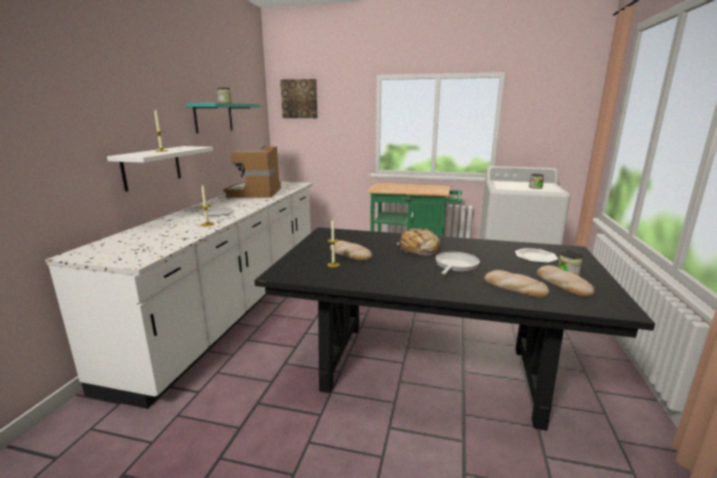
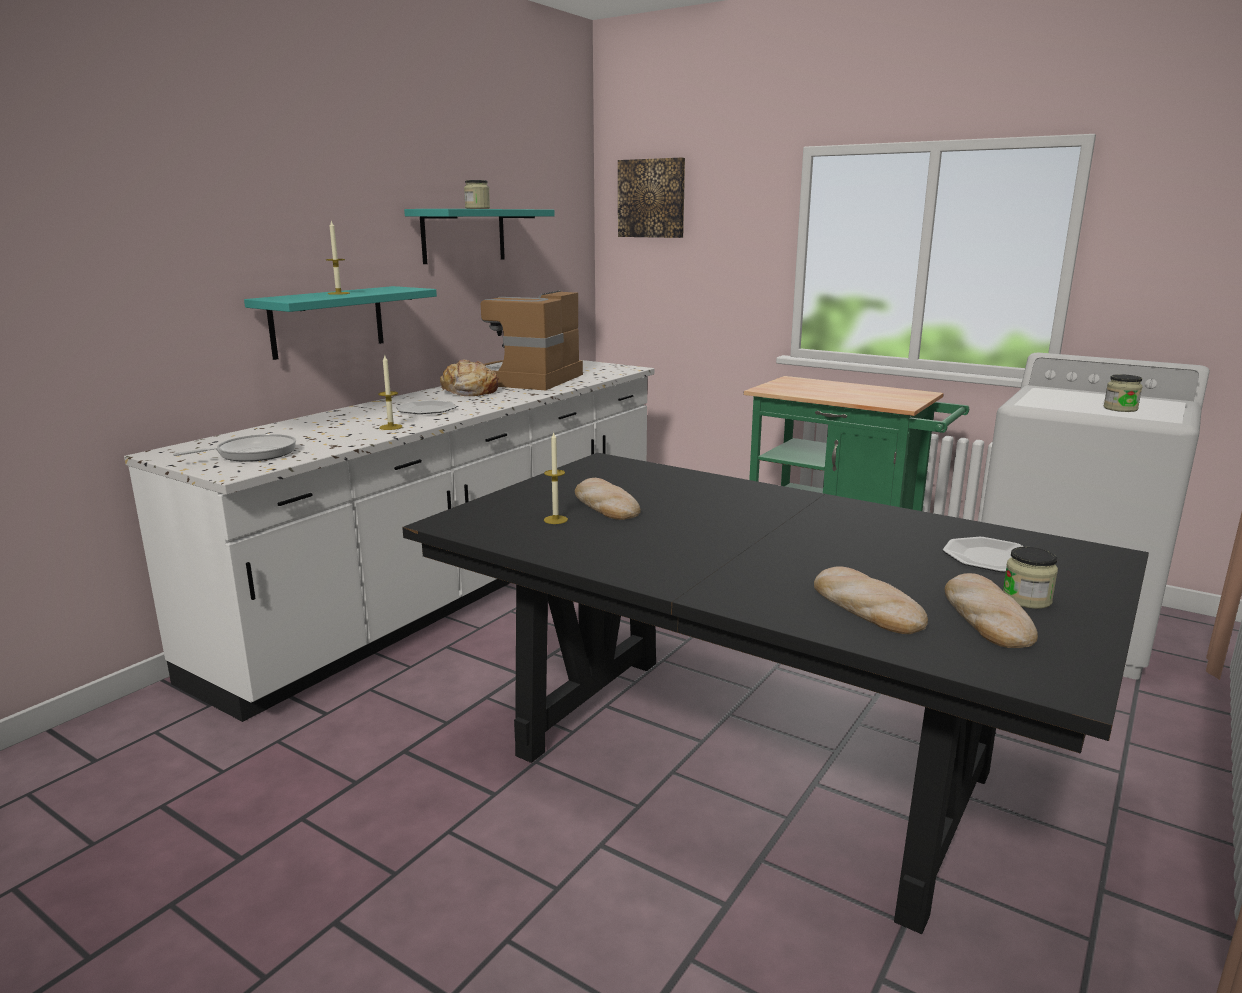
camera: 20 degrees right, 0 degrees up
(152, 167) = (327, 321): white shelf -> turquoise shelf
(418, 250) = (745, 514): bread -> bread (469, 391)
(455, 265) = (787, 551): frying pan -> frying pan (252, 454)

